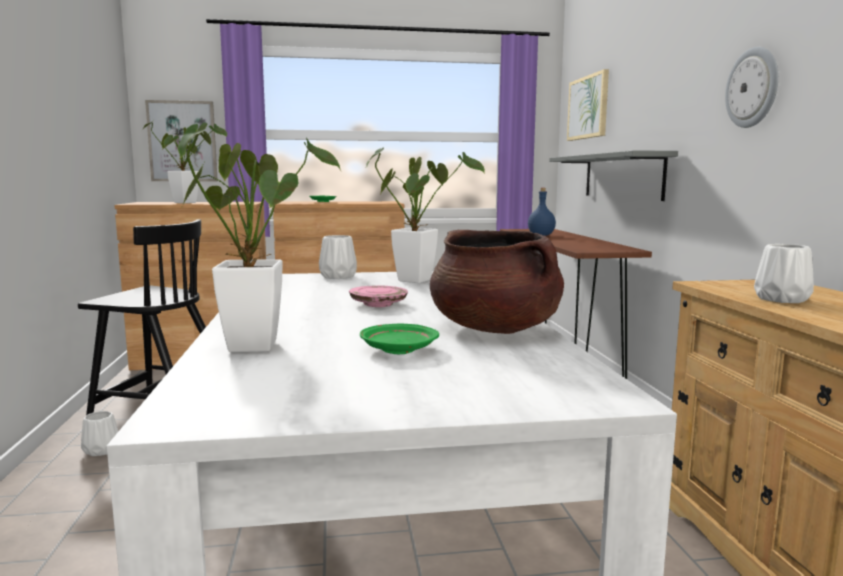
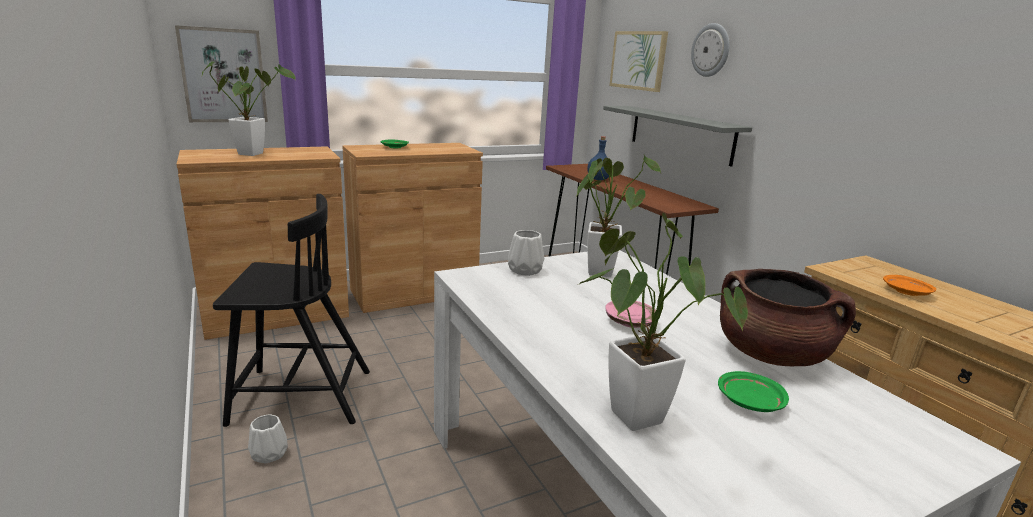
camera: 20 degrees left, 10 degrees up
(753, 88) = (844, 95): wall clock -> wall clock (711, 50)
(781, 299) = (906, 292): white vase -> orange plate

